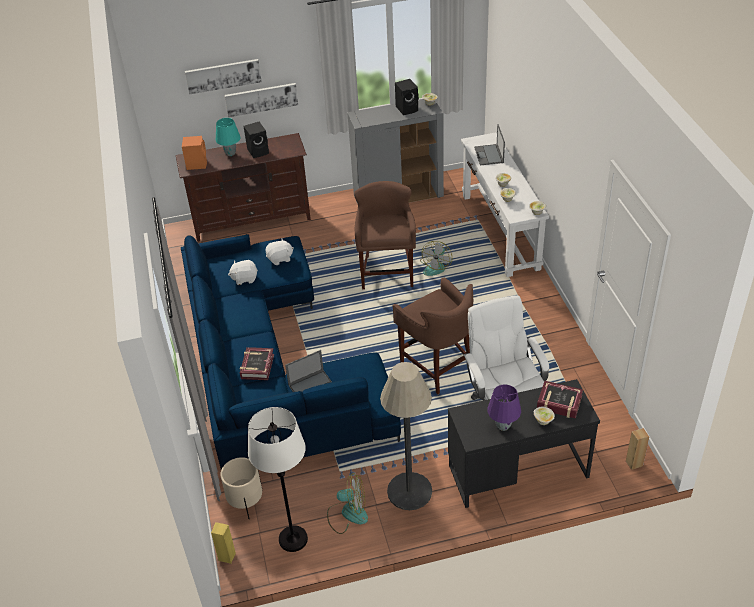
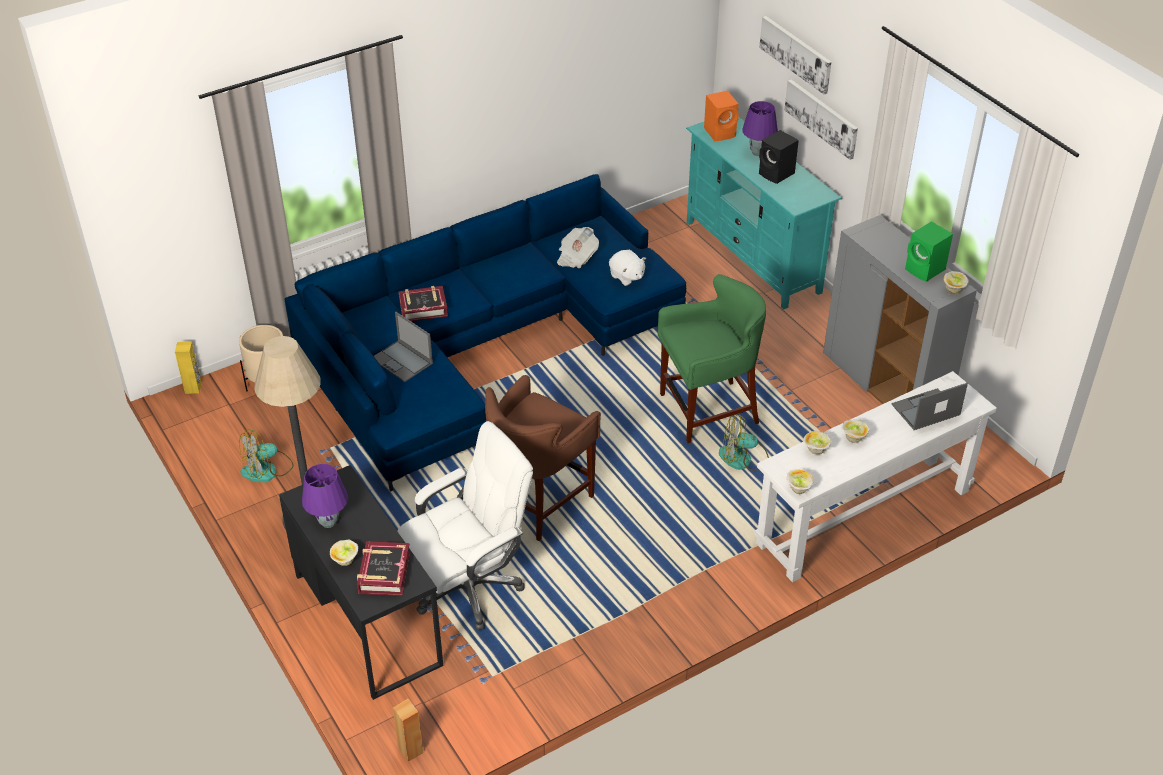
camera: 70 degrees right, 0 degrees up
(230, 154) = (757, 152): turquoise table lamp -> purple table lamp
(244, 278) = (576, 257): white plush toy -> newspaper
(252, 220) = (753, 257): brown tv stand -> turquoise tv stand
(293, 539) = (224, 433): white floor lamp -> none
(348, 514) = (267, 470): fan -> fan turned 75 degrees clockwise
(387, 272) = (707, 410): brown stool -> green stool
(407, 109) = (925, 270): black speaker -> green speaker

